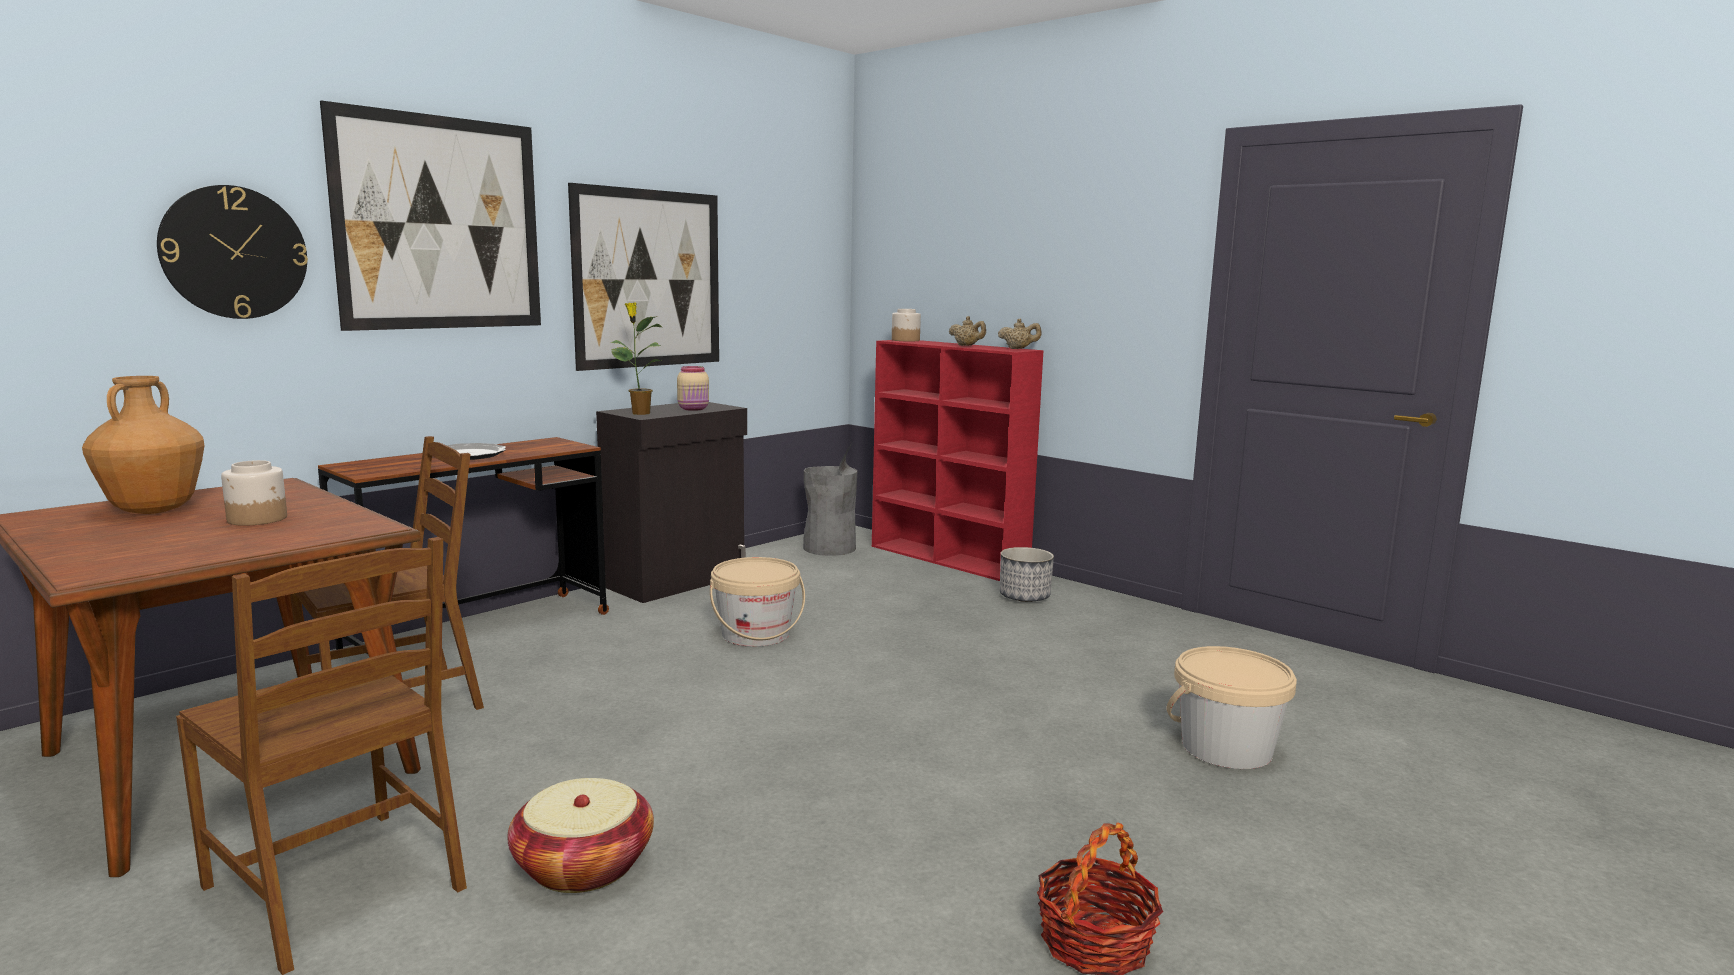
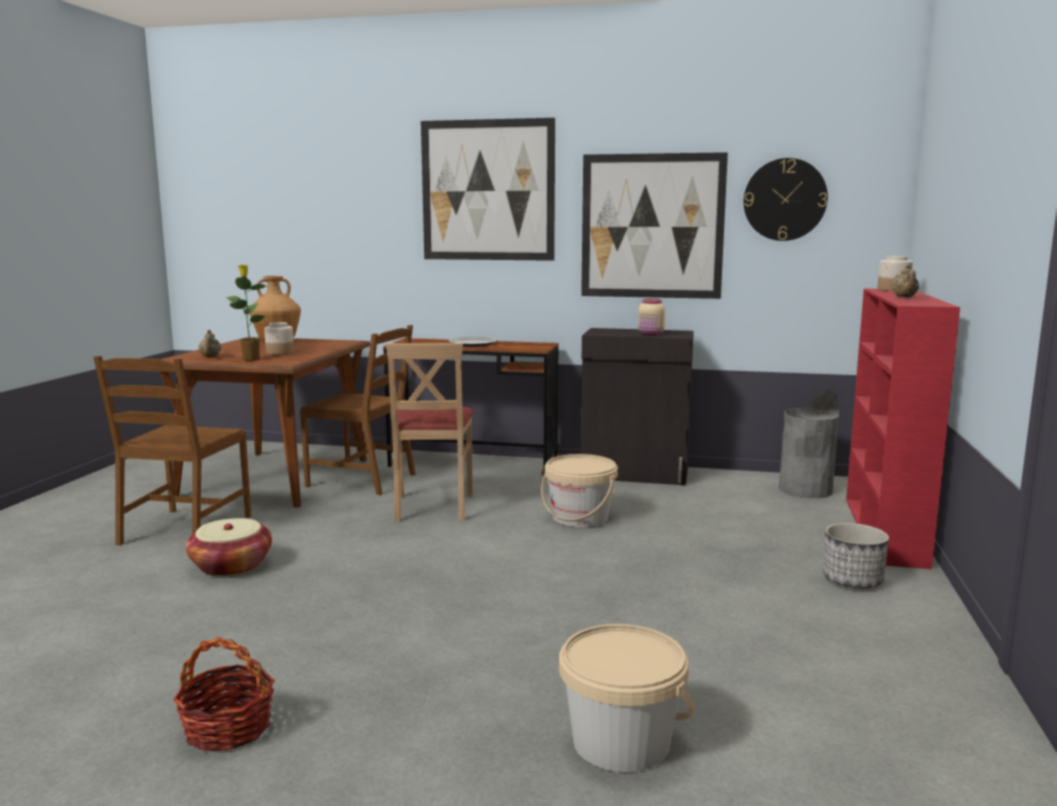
camera: 60 degrees right, 0 degrees up
(234, 252) = (374, 213): wall clock -> wall clock (784, 199)
(592, 690) = (432, 507): none -> beige chair
(639, 413) = (604, 332): potted plant -> potted plant (251, 359)
(1018, 349) = (937, 304): beige teapot -> beige teapot (210, 357)

